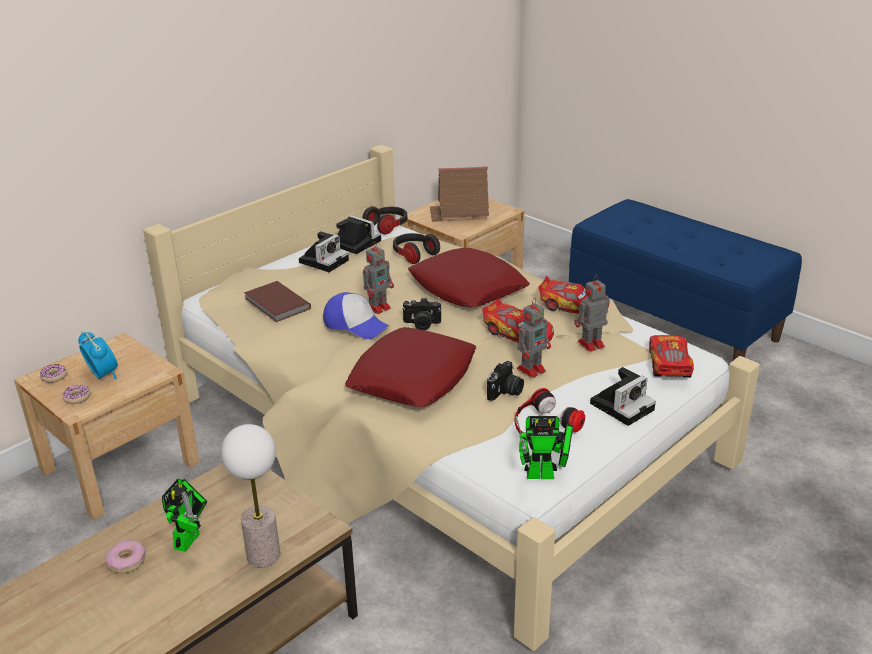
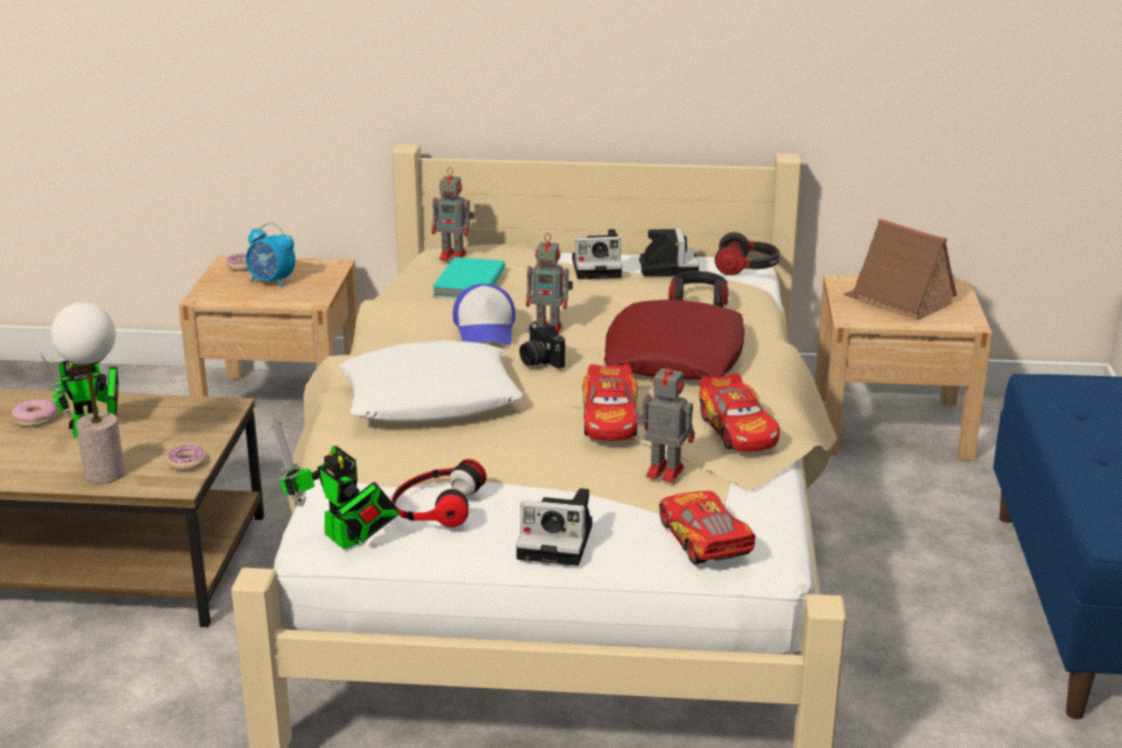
camera: 50 degrees right, 5 degrees down
(77, 397) = (223, 289): donut -> donut (187, 463)
(103, 375) = (272, 282): alarm clock -> alarm clock turned 105 degrees clockwise
(276, 304) = (467, 282): brown book -> turquoise book
(412, 377) = (430, 398): red pillow -> white pillow
(505, 392) = (472, 457): camera -> none
(532, 369) = (546, 455): toy robot -> toy robot (454, 256)
(668, 365) = (704, 541): toy car -> toy car turned 75 degrees counterclockwise

